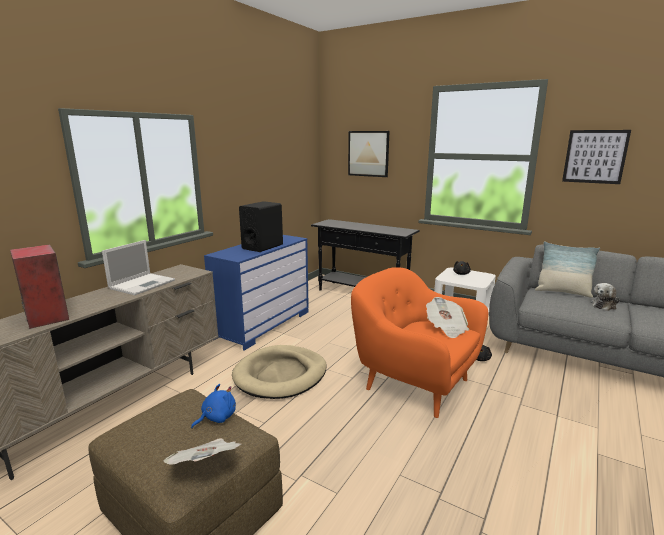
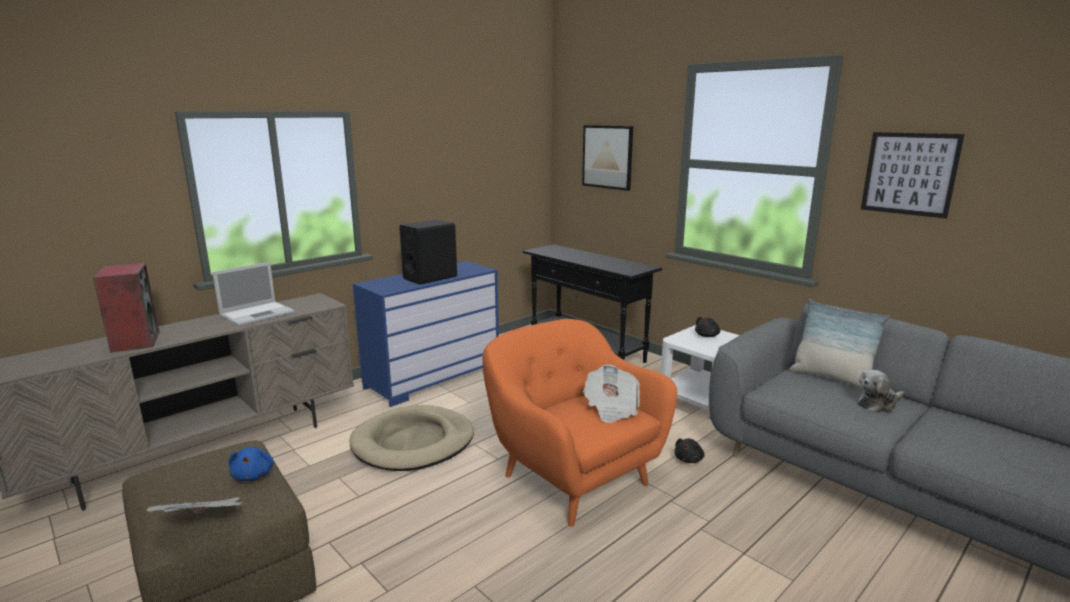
camera: 15 degrees right, 0 degrees up
(217, 417) = (253, 475): blue plush toy -> blue plush toy turned 105 degrees clockwise

